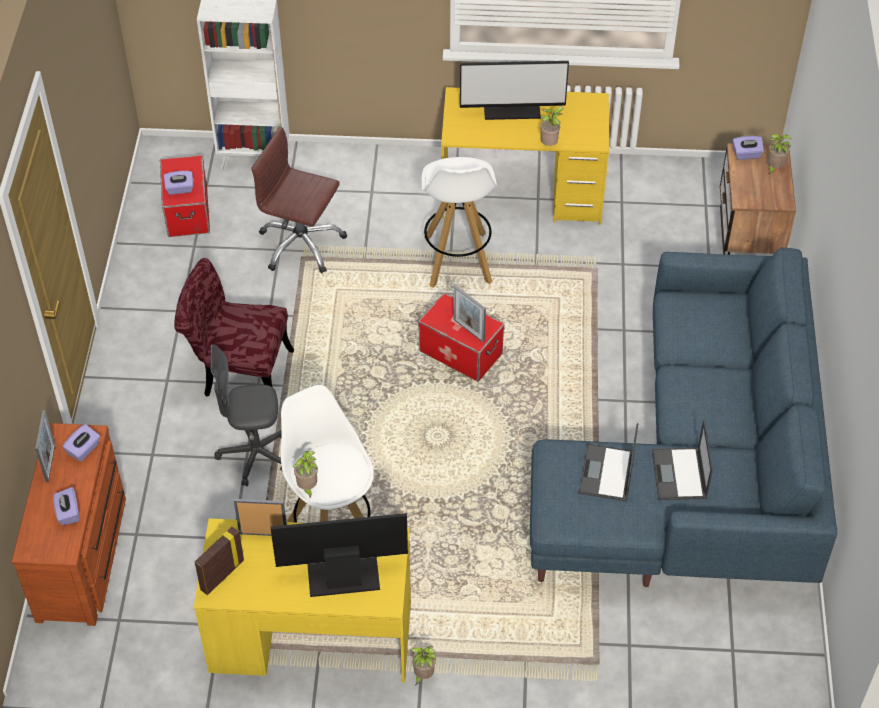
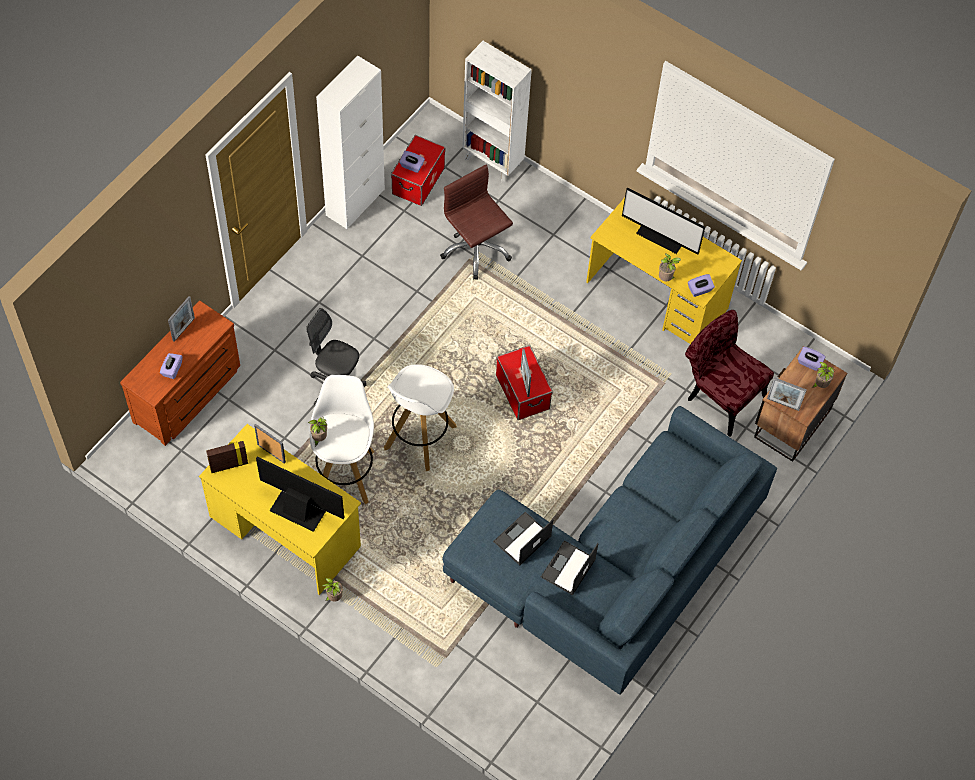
camera: 30 degrees right, 10 degrees up
(84, 450) = (208, 332): purple tissue box -> purple tissue box (700, 290)
(133, 264) = (355, 202): none -> white cabinet
(238, 372) = (367, 322): red chair -> red chair (720, 394)
(457, 260) = (572, 321): white stool -> white stool (419, 438)
(755, 202) = (783, 404): none -> picture frame

